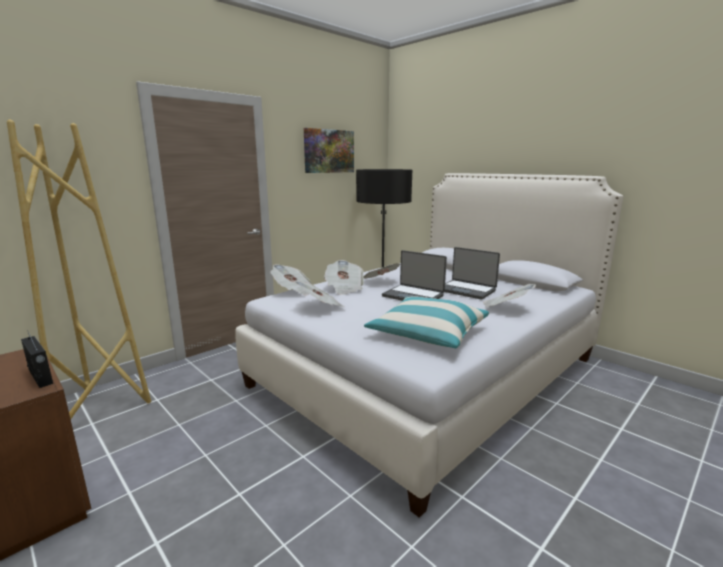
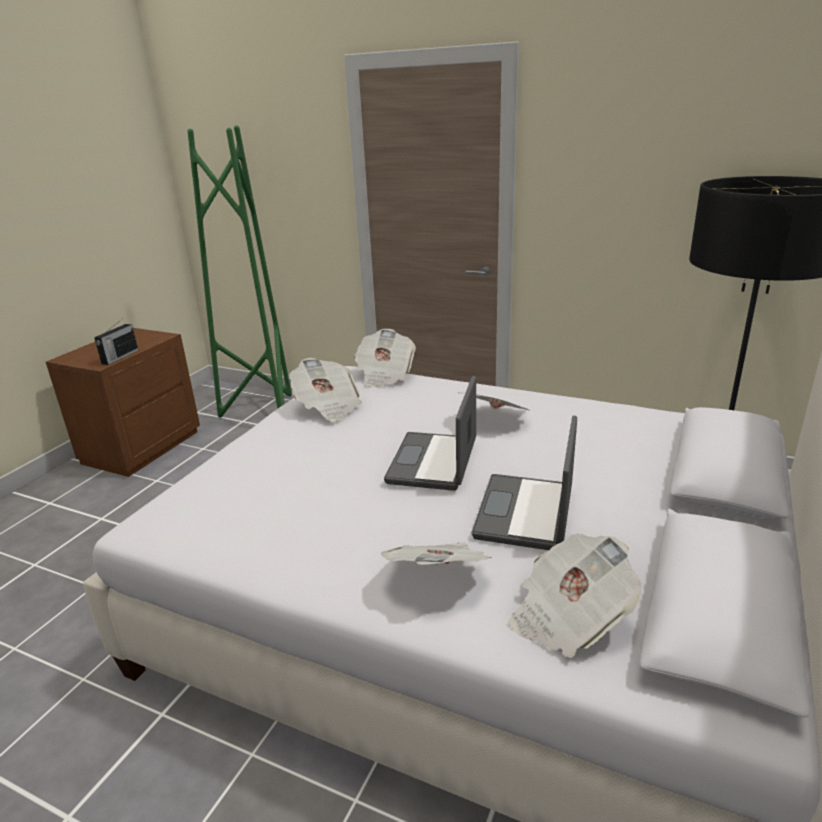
camera: 70 degrees right, 10 degrees up
(100, 409) = (265, 414): yellow clothes rack -> green clothes rack
(329, 151) = (667, 134): picture -> none
(344, 288) = (422, 401): newspaper -> newspaper (568, 617)
(428, 333) = (263, 506): pillow -> none

